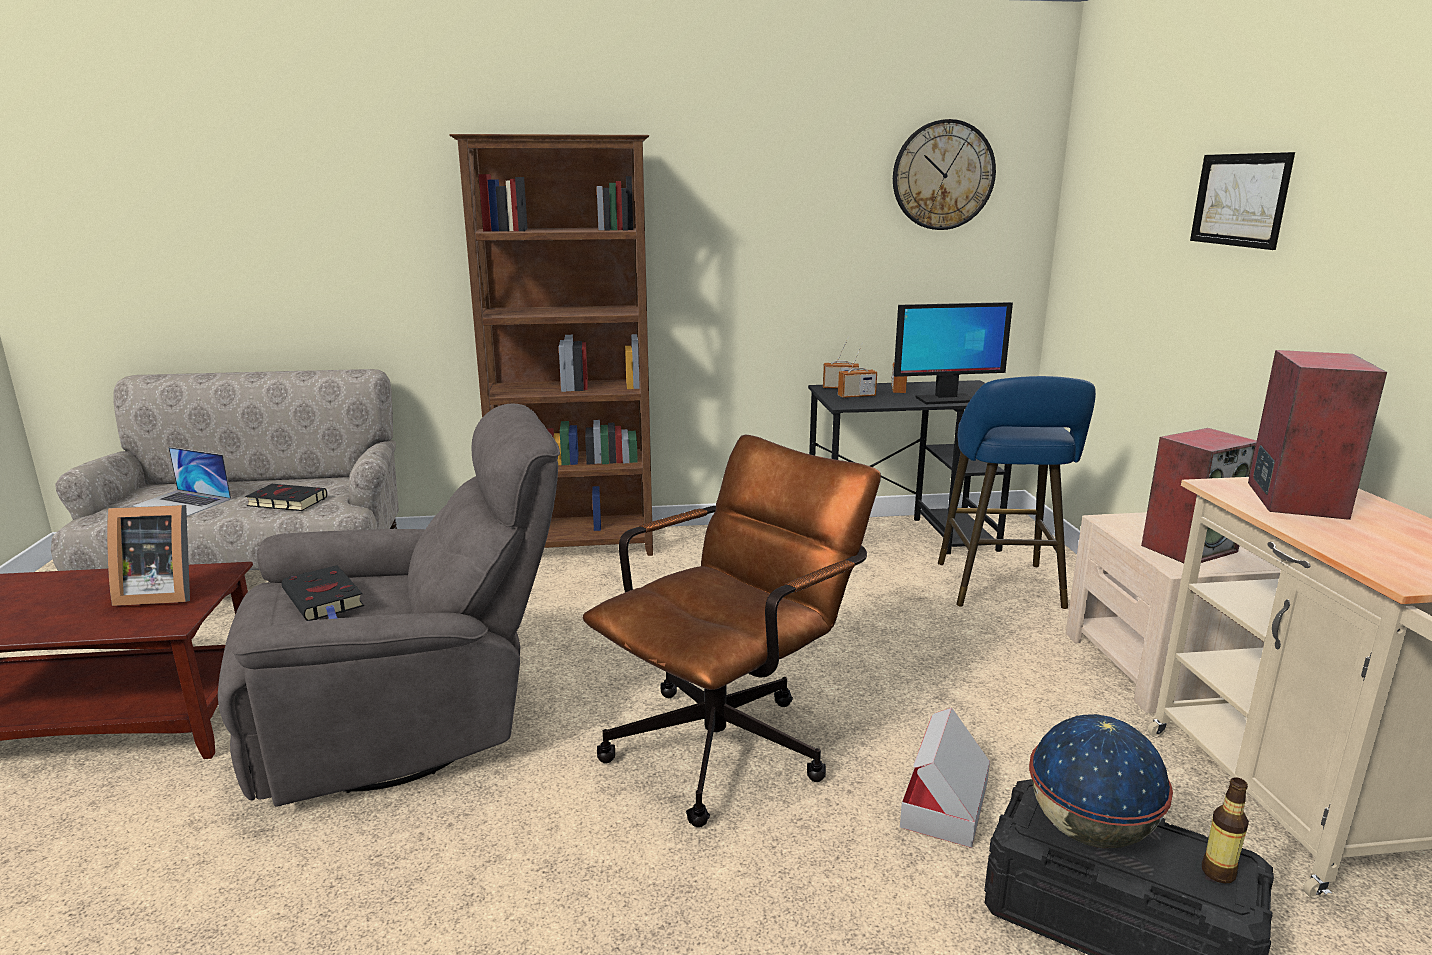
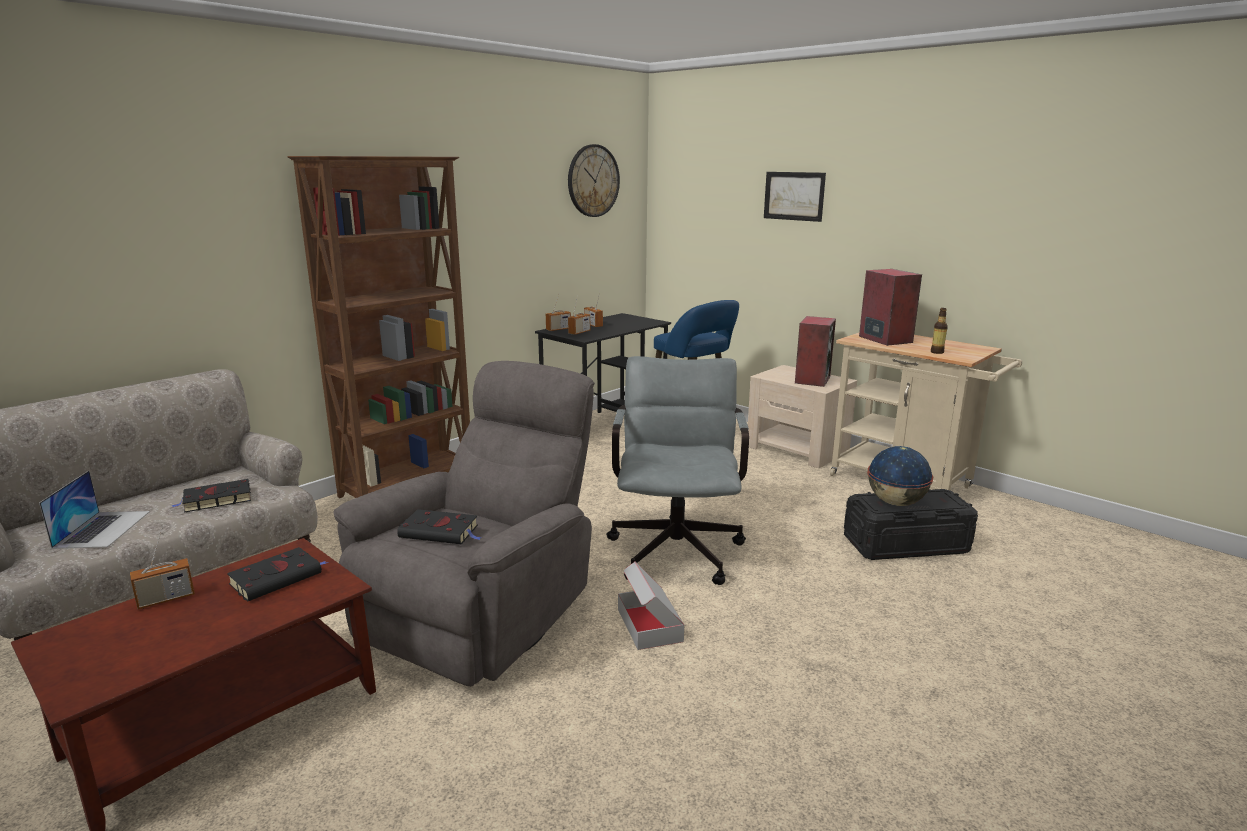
camera: 40 degrees left, 0 degrees up
(77, 580) = (166, 599): none -> radio
(160, 593) = (278, 578): picture frame -> black book
(183, 502) = (102, 529): laptop -> laptop turned 75 degrees counterclockwise
(731, 741) = (676, 546): brown office chair -> grey office chair
(945, 400) = (630, 326): monitor -> none
(945, 804) = (799, 531): cardboard box -> cardboard box (650, 625)
(1218, 873) = (945, 498): bottle -> bottle (937, 352)

